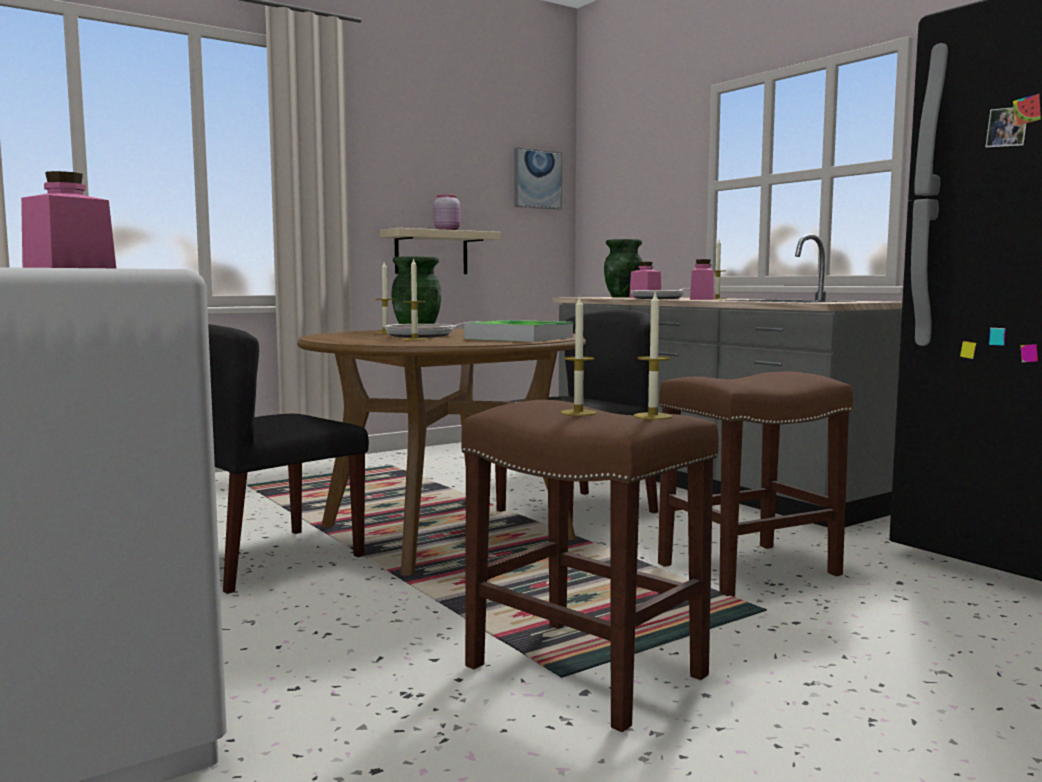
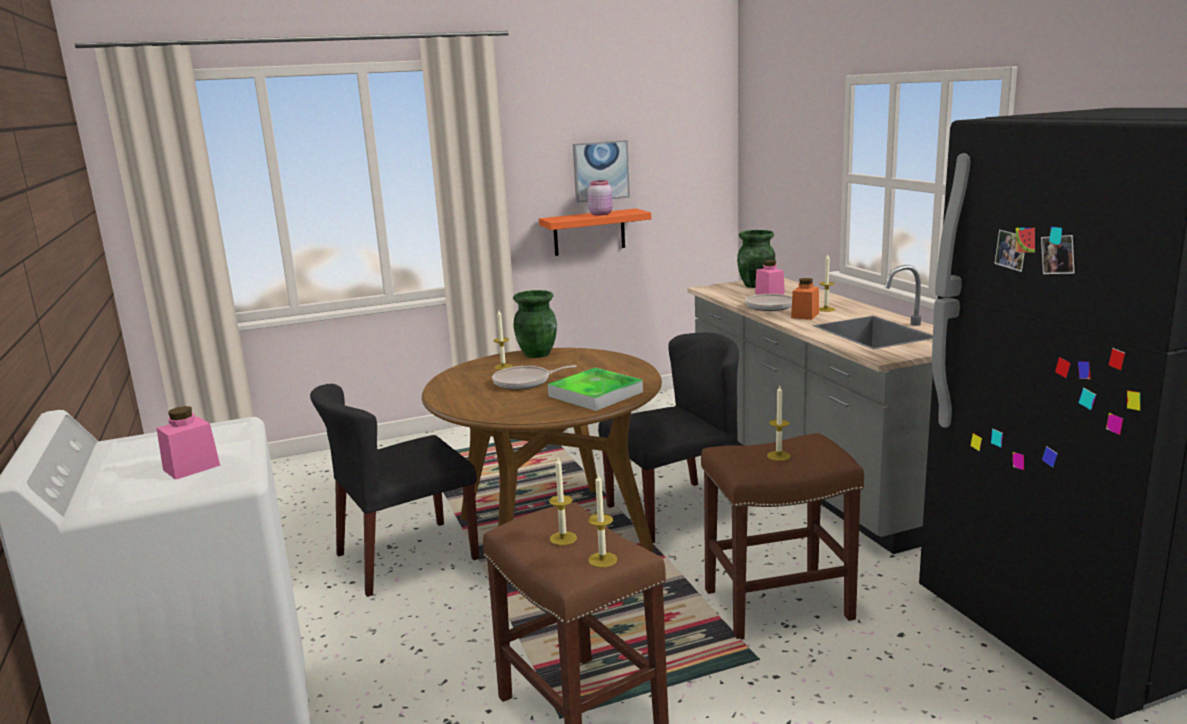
camera: 15 degrees right, 10 degrees up
(414, 339) = (507, 397): candle -> candle (778, 456)
(431, 253) = (589, 232): beige shelf -> orange shelf
(537, 179) = (695, 148): picture -> picture (601, 171)
(702, 299) = (805, 315): pink jar -> orange jar

